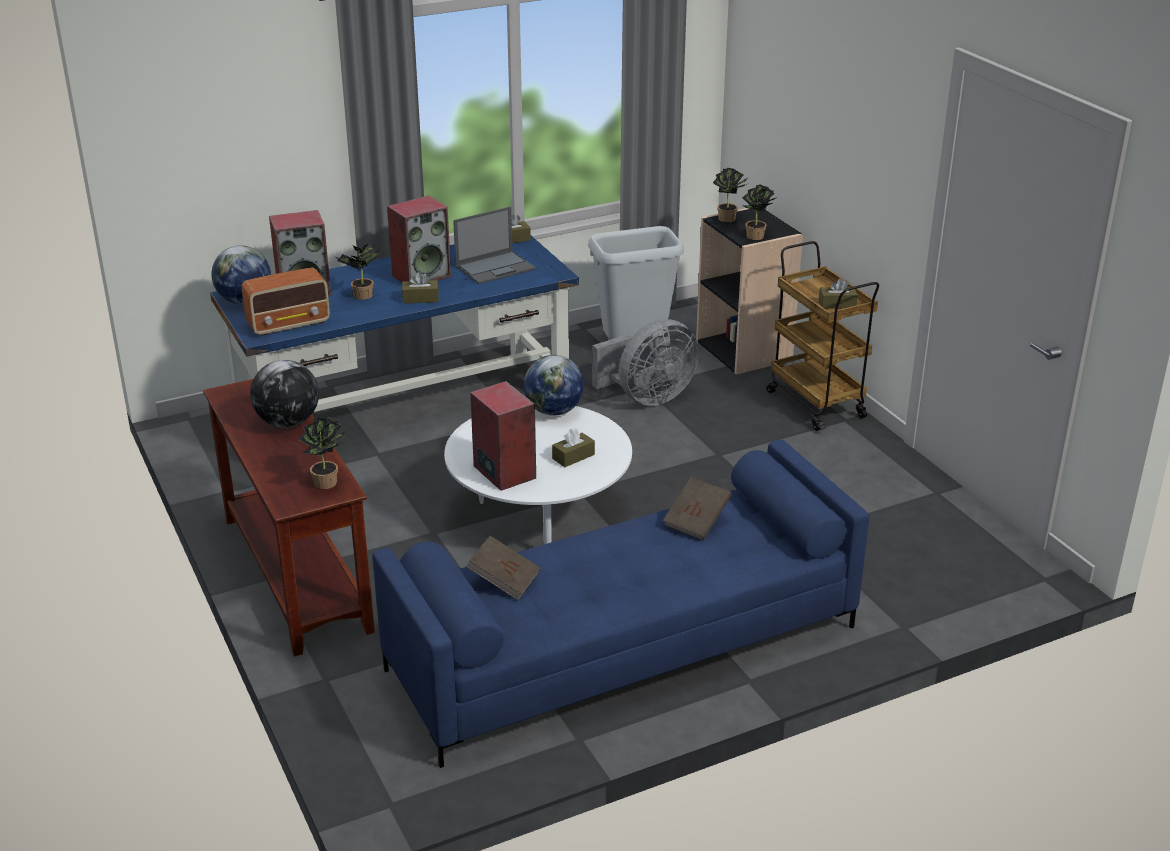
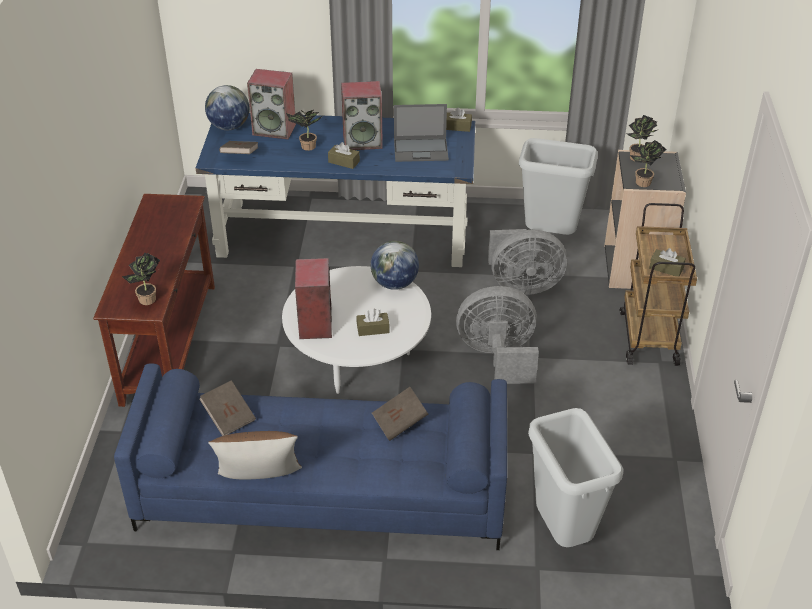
camera: 30 degrees right, 10 degrees up
(287, 422) = (168, 240): globe -> none
(289, 324) = (240, 156): radio -> brown book
(603, 625) = (260, 482): none -> brown pillow
(685, 466) = (498, 356): none -> grey fan
(896, 590) = (561, 532): none -> grey trash can

